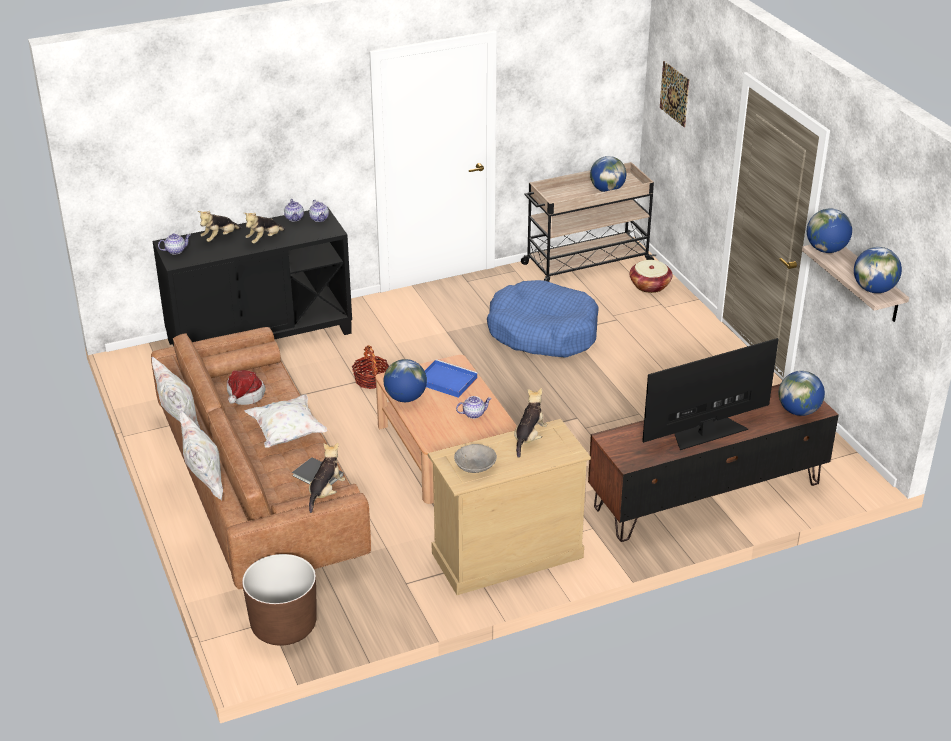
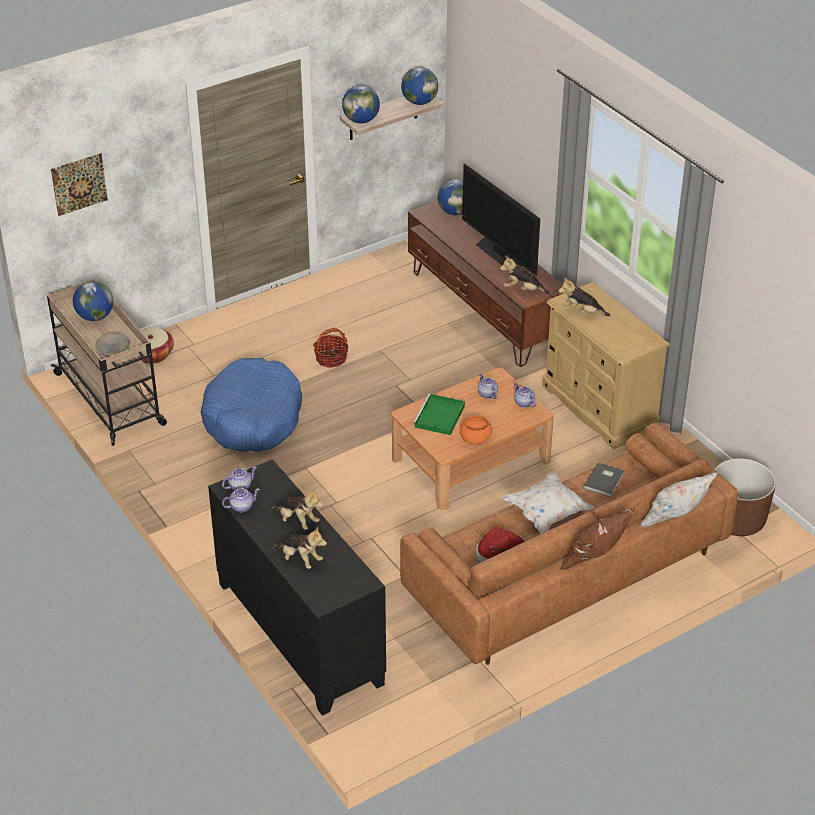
camera: 100 degrees left, 5 degrees up
(175, 251) = (338, 590): teapot -> teapot (523, 403)
(179, 423) = (595, 562): white pillow -> brown pillow
(326, 493) = (658, 444): plush toy -> plush toy (523, 290)
(371, 380) = (366, 527): basket -> basket (331, 358)
(405, 398) = (475, 438): globe -> orange bowl
(445, 380) = (439, 417): blue tray -> green tray
(475, 466) = (630, 336): grey bowl -> grey bowl (113, 351)

